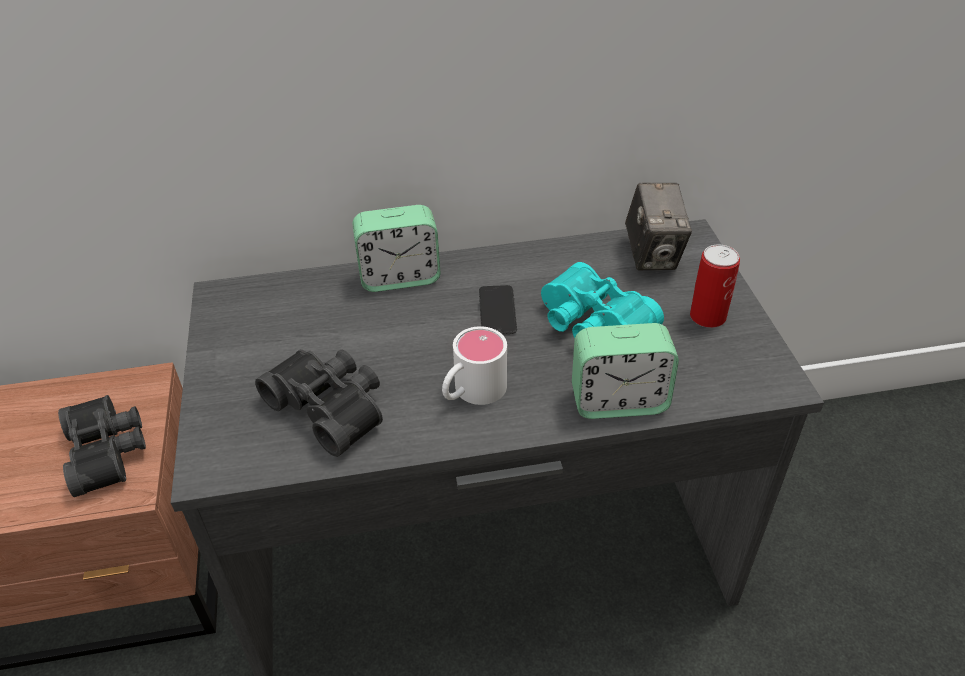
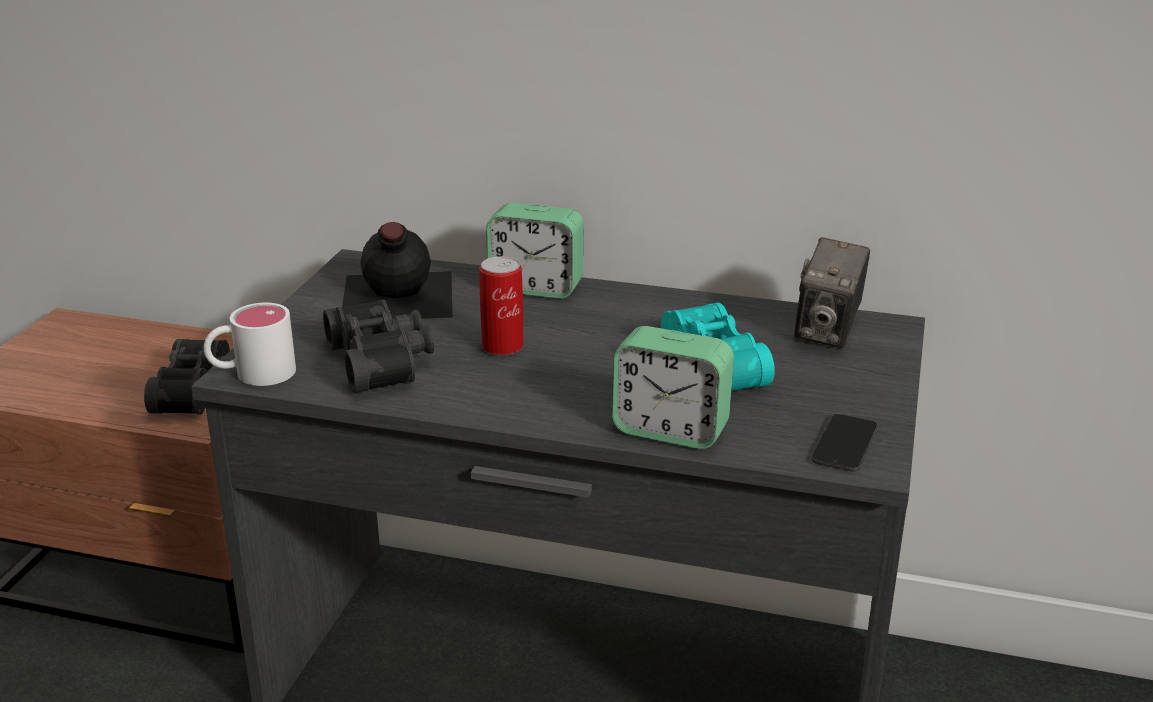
camera: 25 degrees right, 15 degrees down
(286, 325) = (395, 296): none -> black bottle
(472, 392) = (525, 385): white mug -> white mug (252, 373)
(497, 311) = (610, 334): phone -> phone (844, 444)
(707, 316) = (841, 393): can -> can (502, 346)

